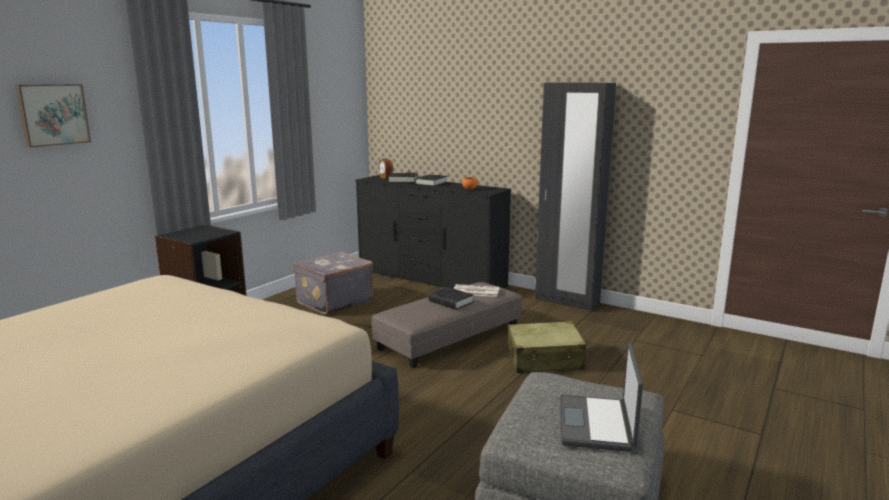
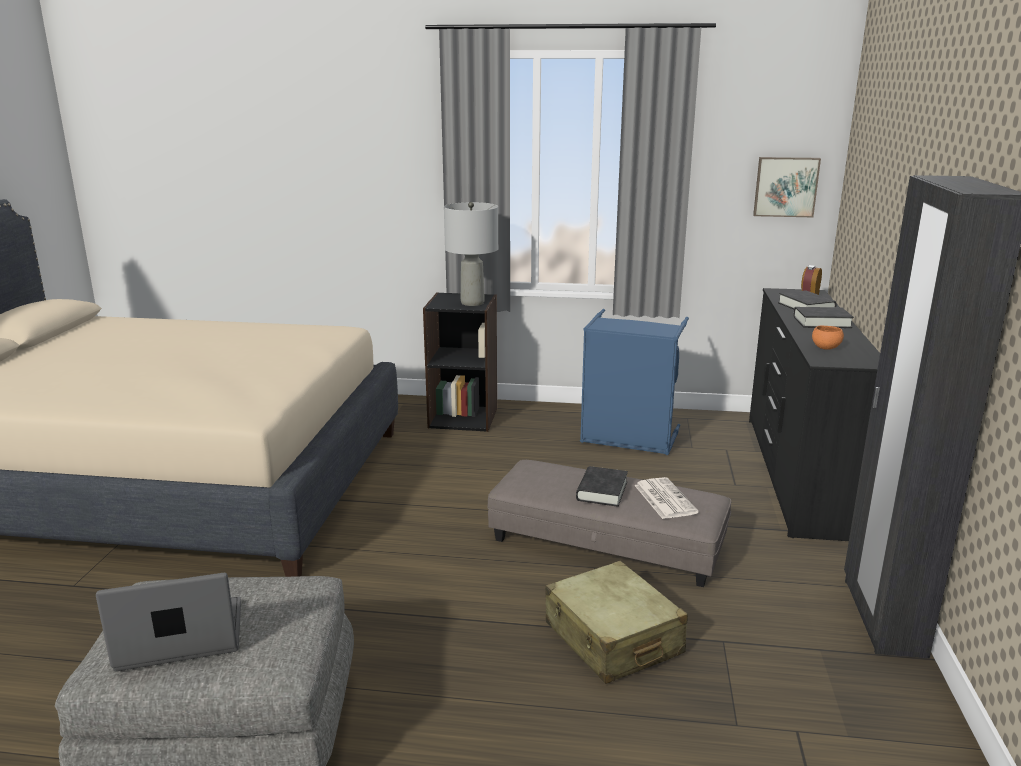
camera: 65 degrees right, 5 degrees up
(53, 114) = (371, 159): picture -> picture (785, 186)
(212, 231) = (473, 303): none -> grey table lamp
(333, 301) = (628, 439): grey suitcase -> blue laundry basket

